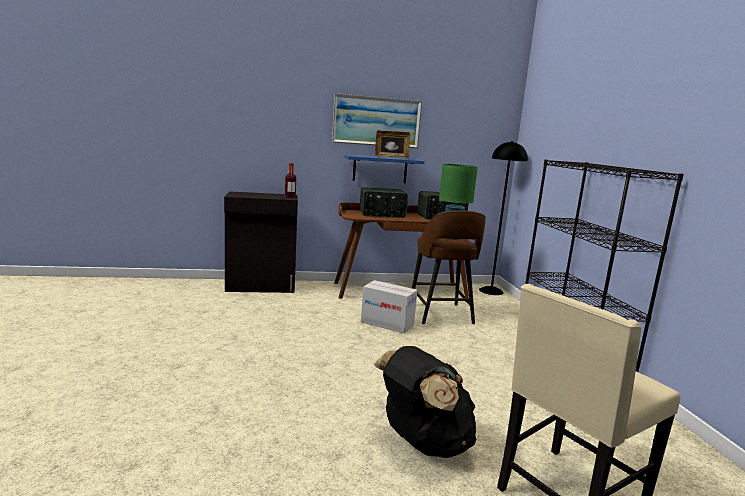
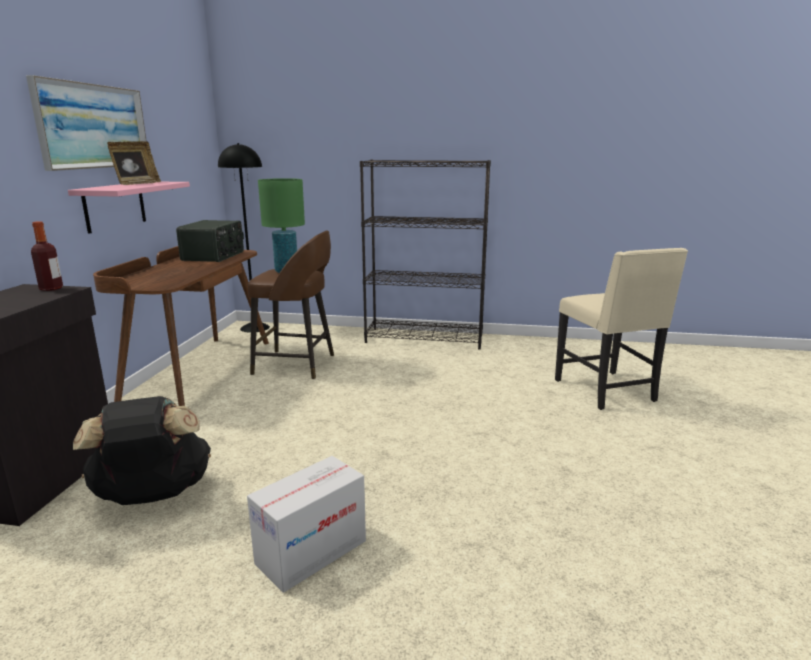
camera: 70 degrees left, 5 degrees up
(380, 169) = (115, 206): blue shelf -> pink shelf
(382, 214) = (162, 273): radio -> none
(387, 323) = (298, 397): cardboard box -> cardboard box (311, 552)
(422, 443) = (545, 426): black backpack -> black backpack (153, 496)

